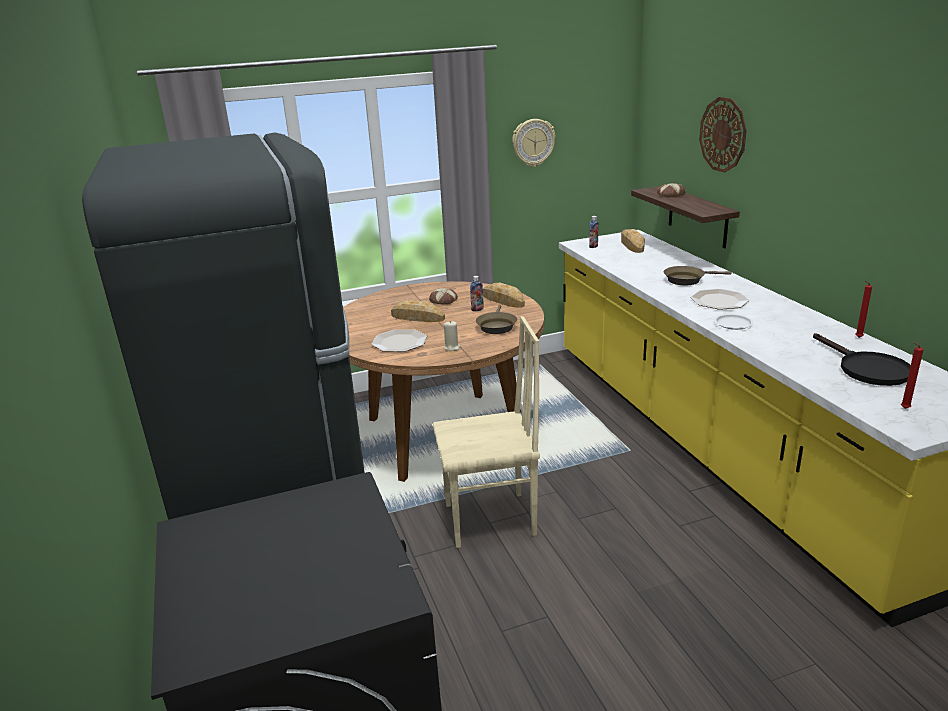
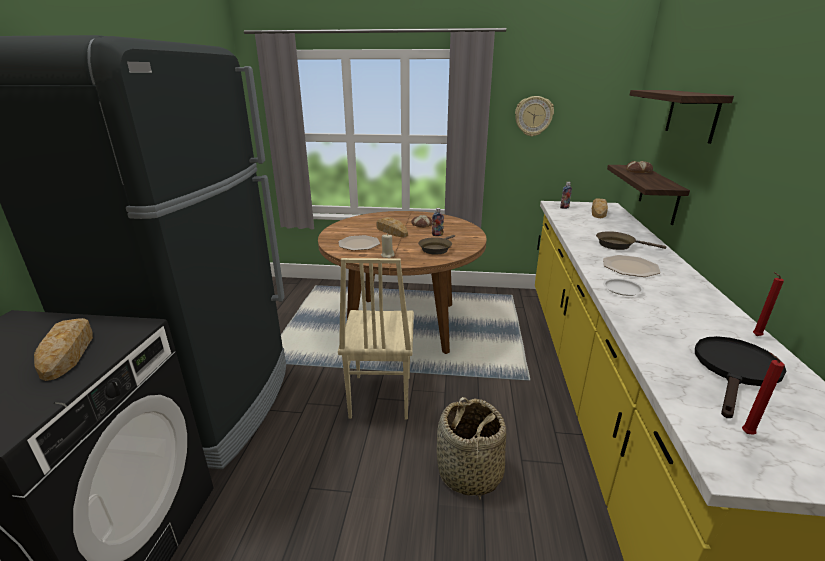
camera: 25 degrees right, 0 degrees up
(491, 520) = (379, 397): beige chair -> beige chair turned 75 degrees clockwise
(503, 300) = (463, 232): bread -> bread (69, 352)
(643, 555) = (469, 473): none -> basket
(723, 134) = (692, 114): wall clock -> shelf
(866, 369) = (735, 371): black frying pan -> black frying pan turned 150 degrees counterclockwise

